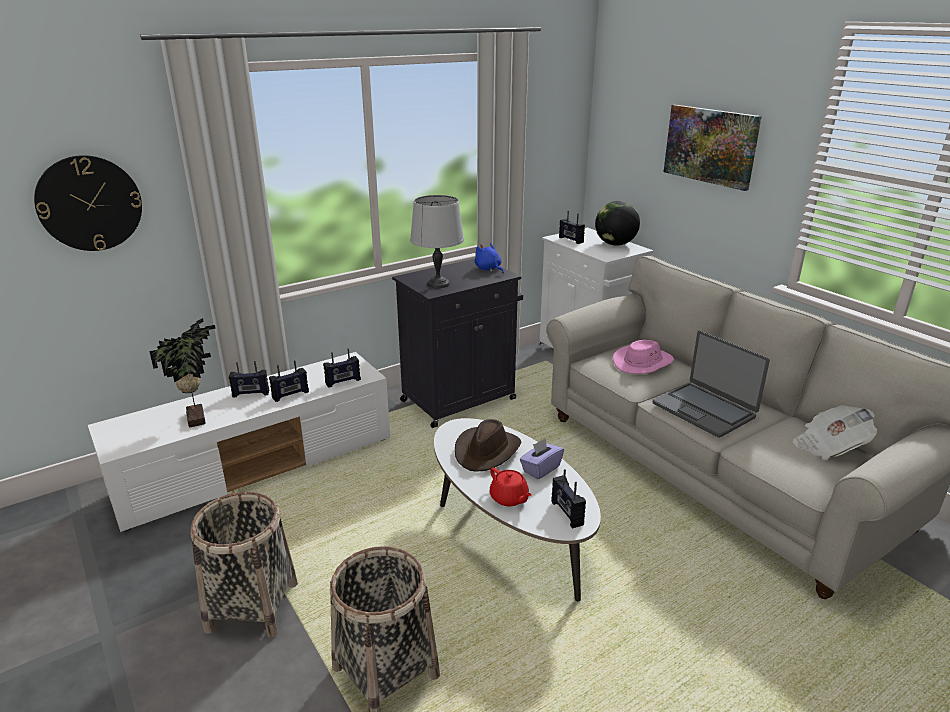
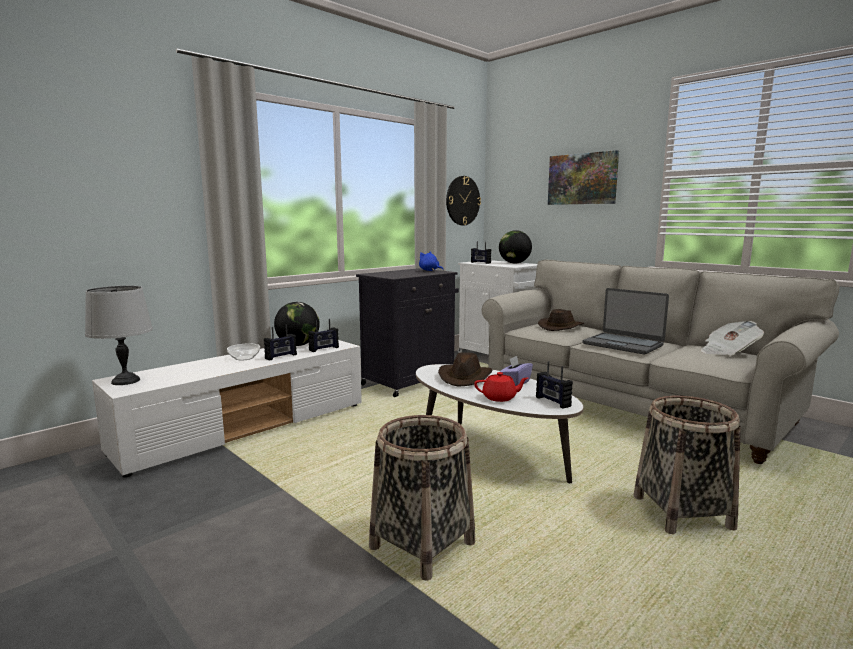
camera: 10 degrees left, 15 degrees down
(89, 203) = (115, 181): wall clock -> wall clock (462, 200)
(198, 417) = (201, 371): potted plant -> none
(251, 394) = (244, 358): radio -> bowl
(252, 606) = (273, 515): basket -> basket (681, 512)
(317, 370) = (298, 345): none -> globe
(437, 284) = (395, 275): grey table lamp -> grey table lamp (125, 381)
(509, 498) = (500, 398): red teapot -> red teapot turned 45 degrees counterclockwise
(643, 363) = (561, 327): pink hat -> brown hat

